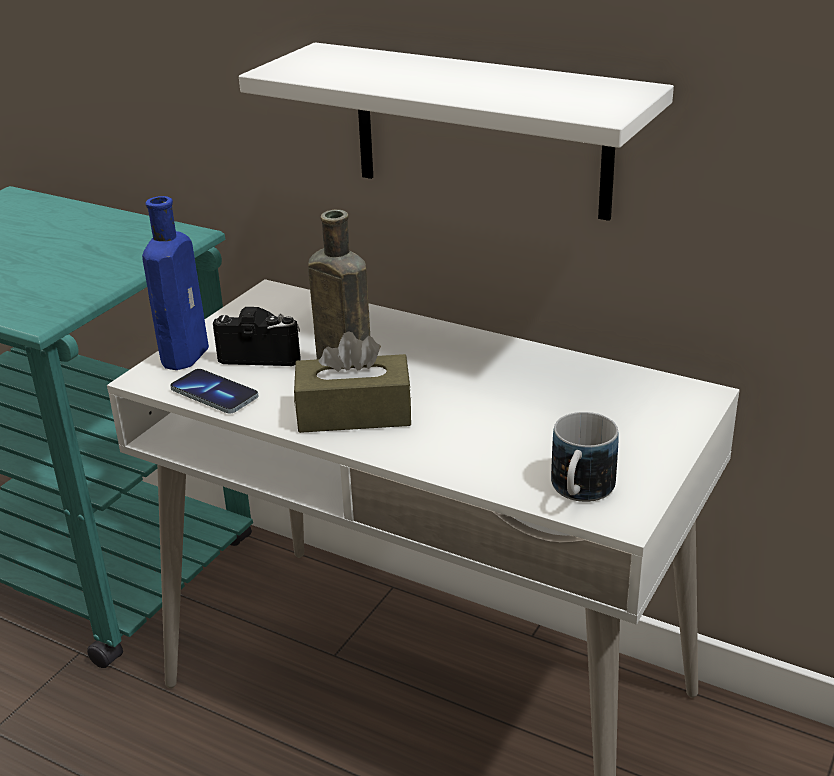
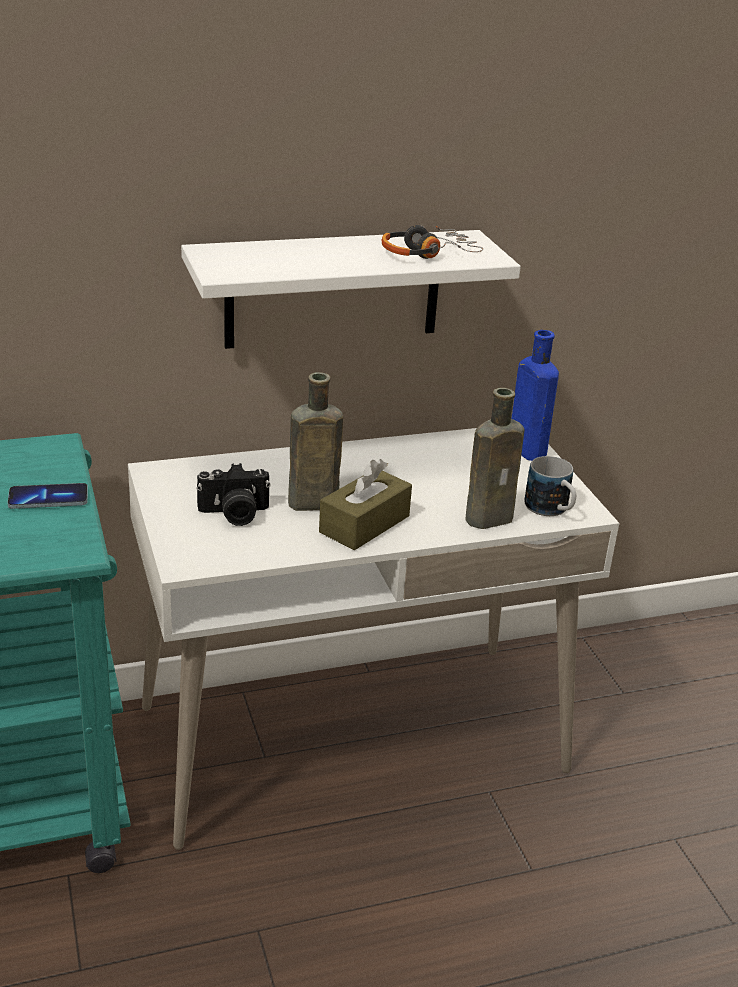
camera: 50 degrees left, 0 degrees up
(186, 353) = (178, 536): blue bottle -> blue bottle (525, 449)
(214, 394) = (253, 553): phone -> phone (48, 498)
(262, 354) = (234, 514): camera -> camera turned 150 degrees counterclockwise
(495, 468) = (492, 518): none -> brown bottle
(535, 94) = (427, 253): none -> headphones

